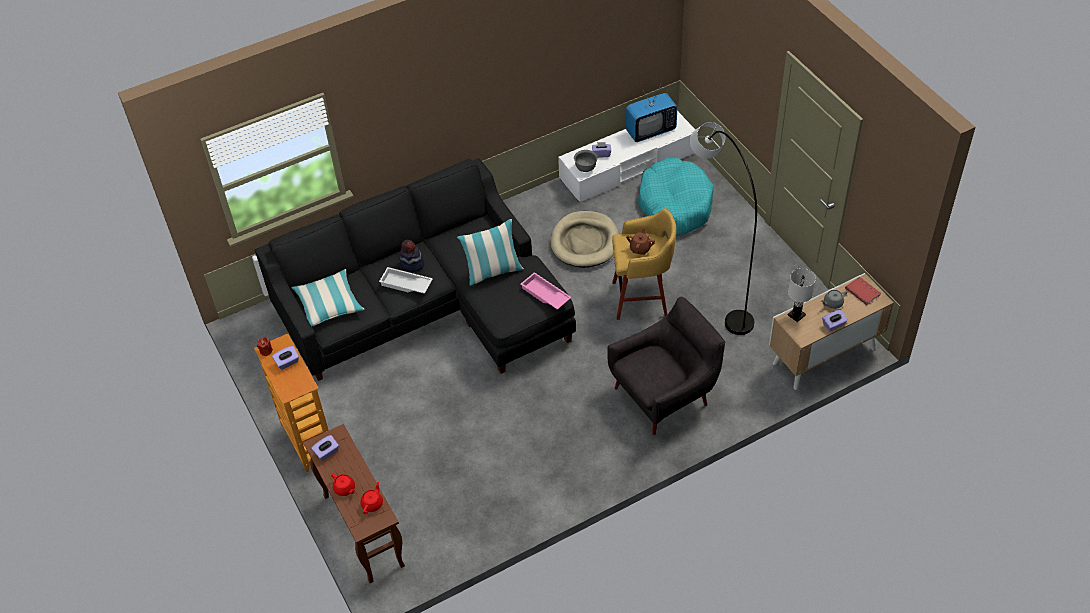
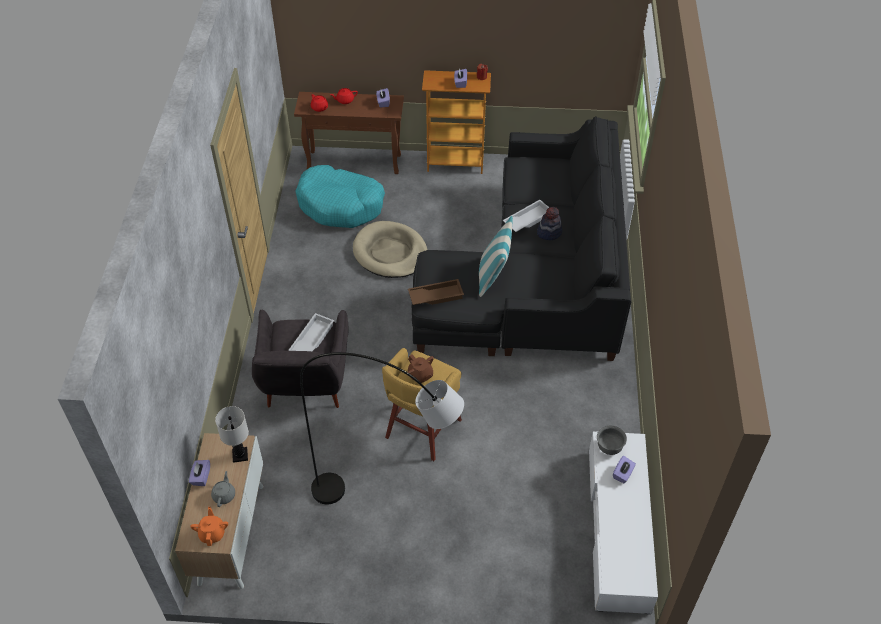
camera: 120 degrees right, 0 degrees up
(329, 304) = (544, 170): pillow -> none
(545, 295) = (436, 295): pink tray -> brown tray
(585, 242) = (530, 427): beige dog bed -> beige dog bed (390, 253)
(648, 362) = (311, 339): none -> white tray
(650, 131) = (631, 544): television -> none
(675, 205) = (525, 536): turquoise dog bed -> turquoise dog bed (340, 205)
(863, 291) = (212, 533): red book -> orange teapot

